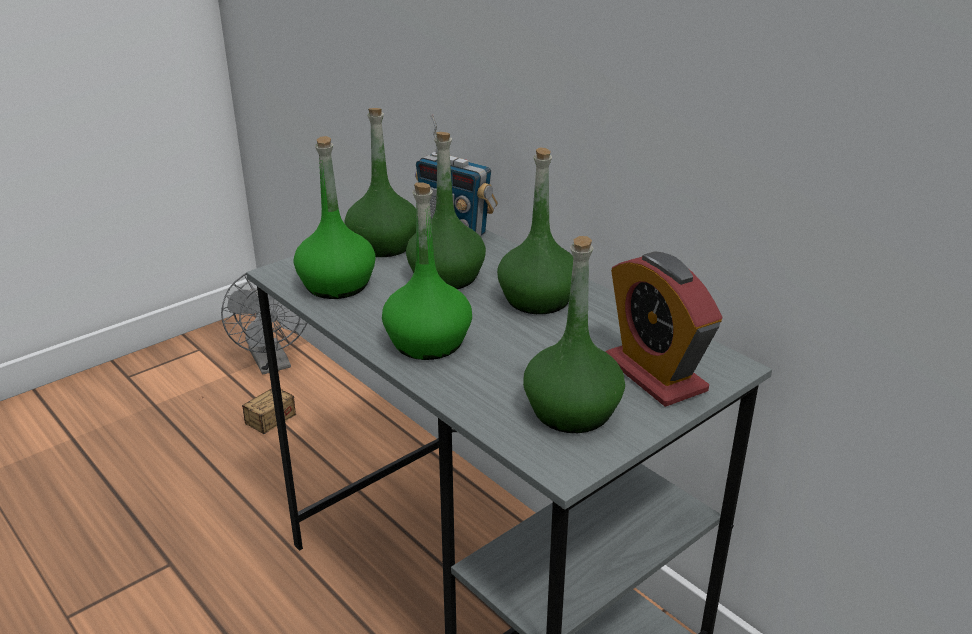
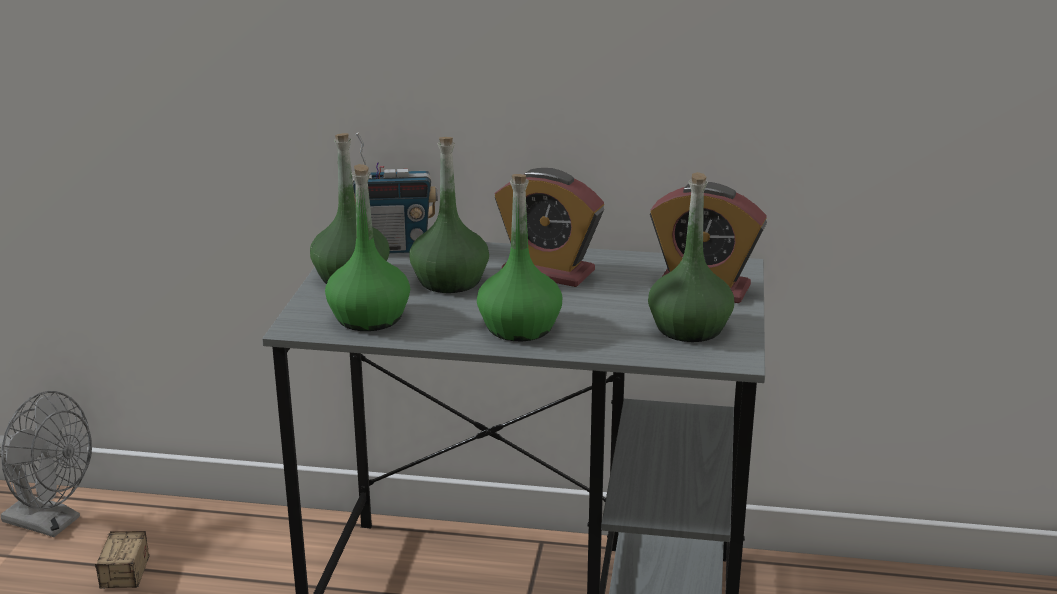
camera: 40 degrees left, 5 degrees down
(538, 299) = (548, 271): green bottle -> alarm clock

